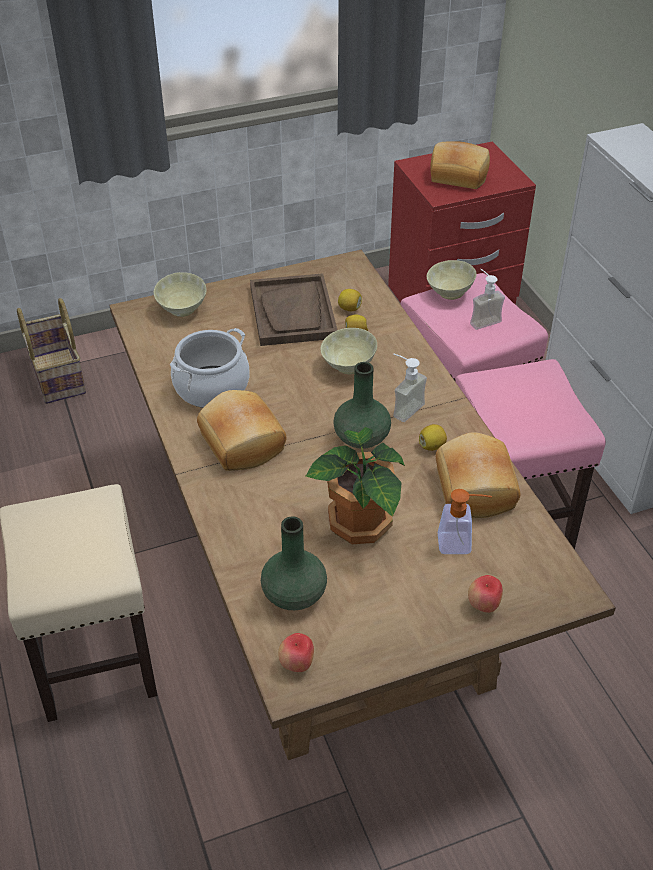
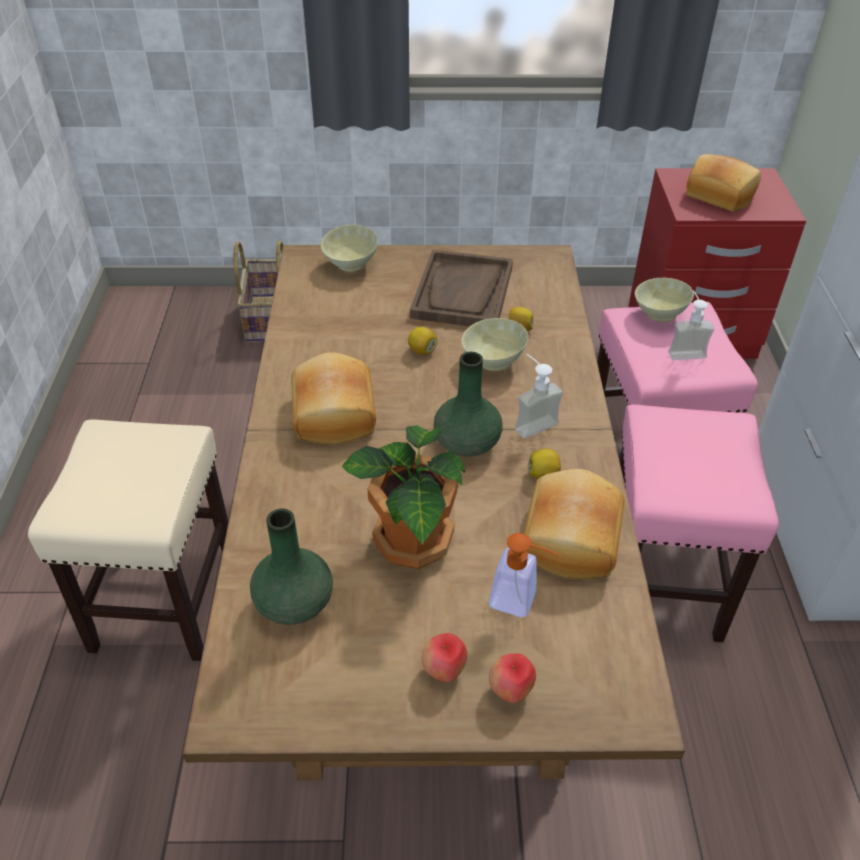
camera: 20 degrees right, 0 degrees up
(211, 387) = (335, 348): cooking pot -> none
(297, 664) = (250, 691): apple -> apple (444, 671)
(349, 308) = (526, 302): lemon -> lemon (422, 350)

